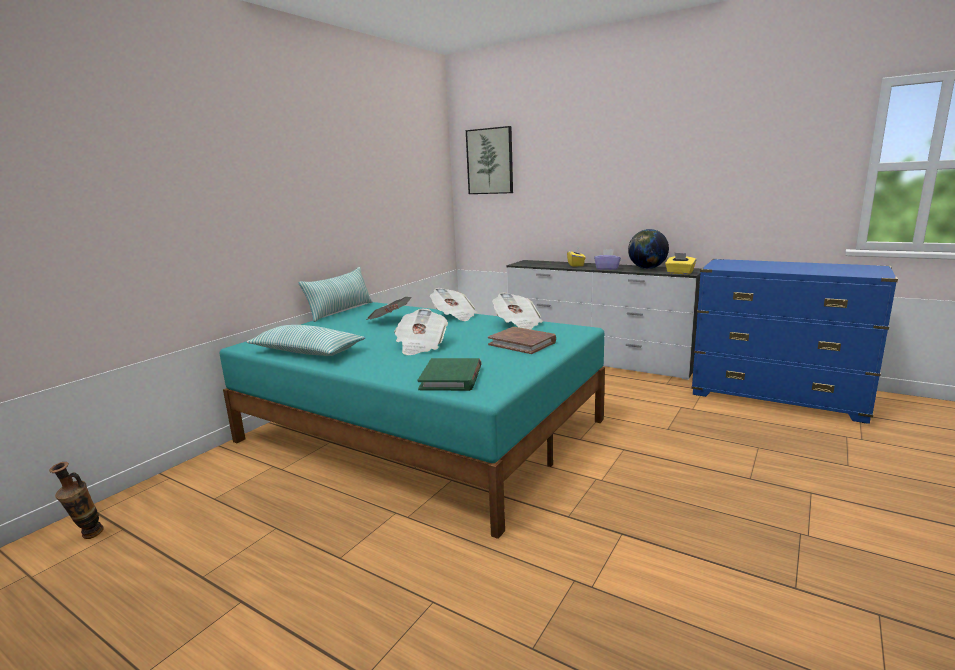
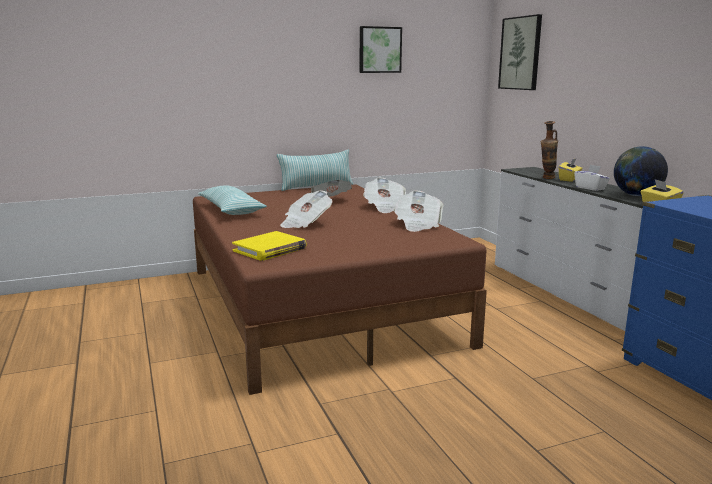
camera: 35 degrees right, 0 degrees up
(88, 537) = (65, 301): vase -> vase (546, 178)
(373, 161) = (379, 50): none -> picture
(421, 430) = (318, 304): turquoise bed -> brown bed
(451, 378) = (270, 249): green book -> yellow book
(522, 343) = (381, 240): brown book -> none
(607, 268) = (590, 188): purple tissue box -> white tissue box

